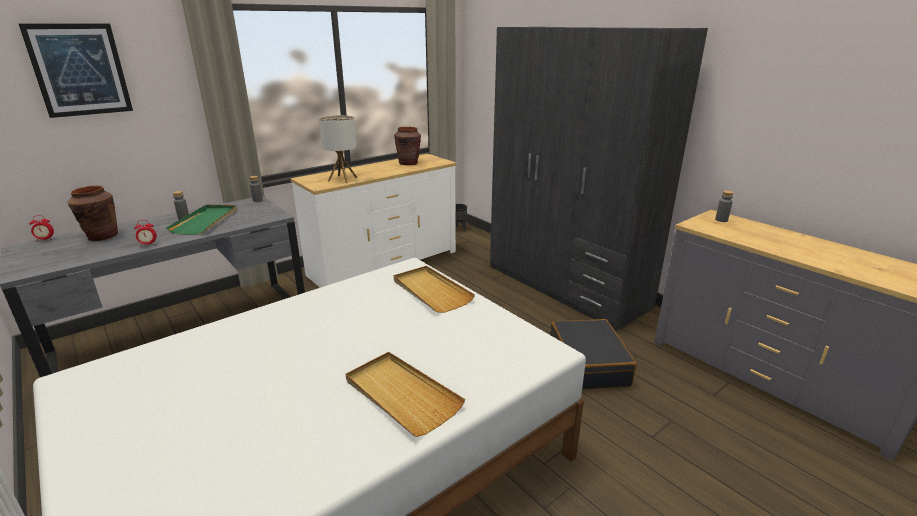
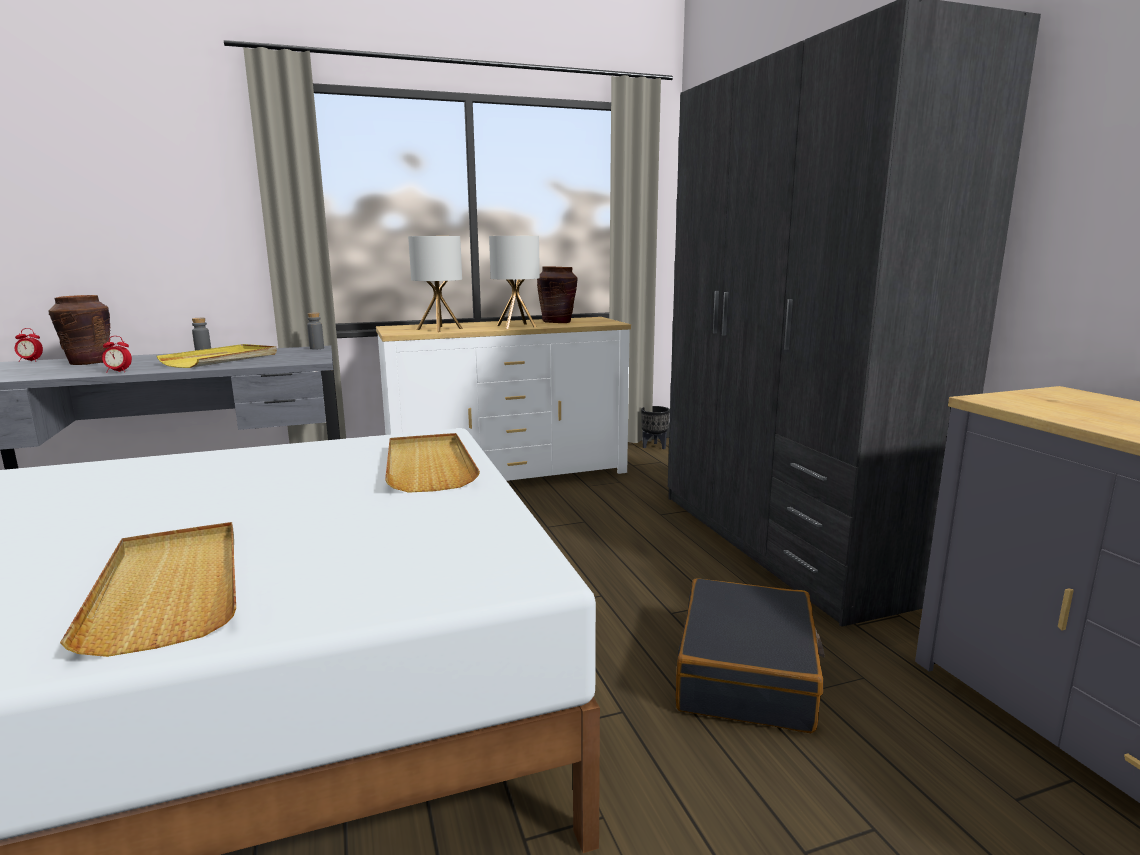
camera: 20 degrees right, 10 degrees down
(79, 70) = (116, 157): picture -> none
(206, 221) = (222, 359): green tray -> yellow tray
(389, 171) = (516, 326): none -> table lamp
(721, 220) = (1069, 398): grey bottle -> none

